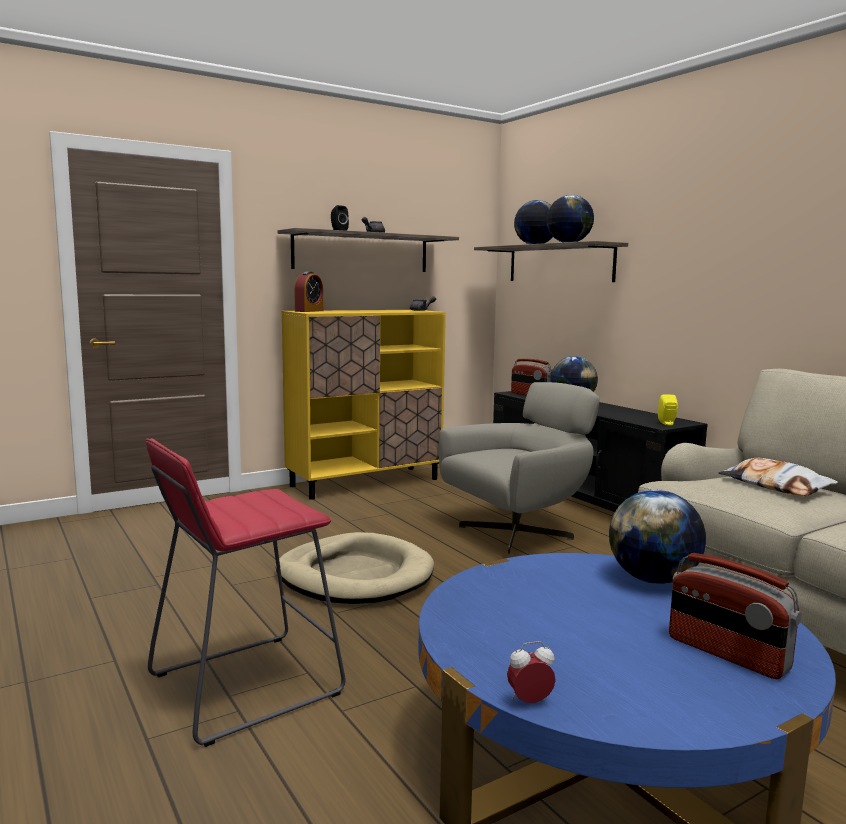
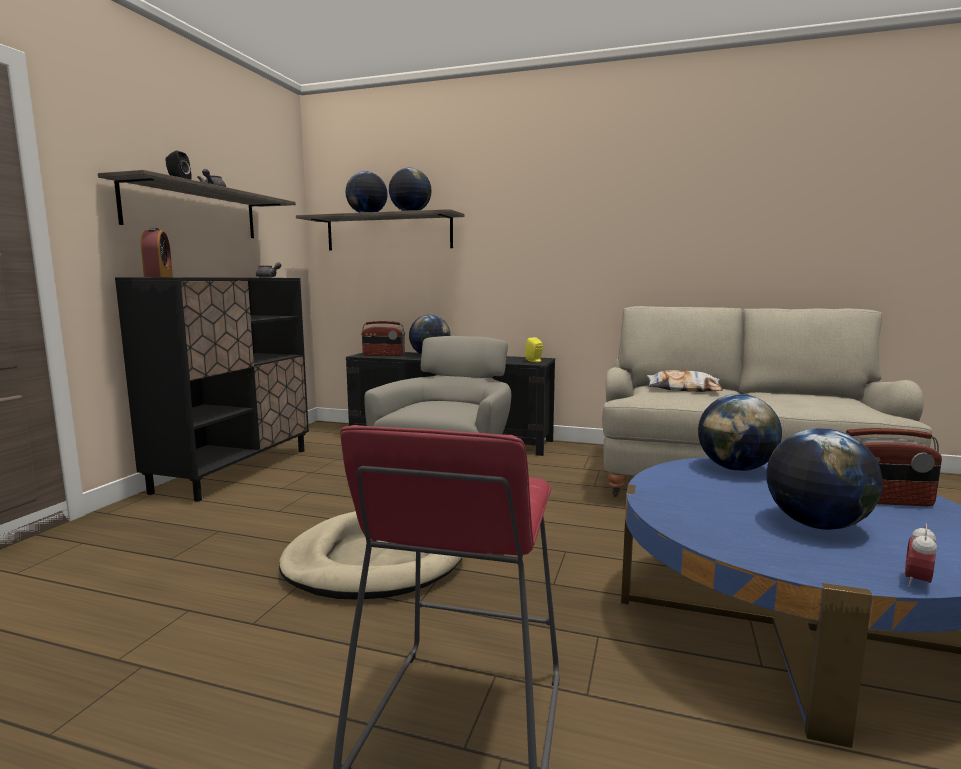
camera: 40 degrees left, 0 degrees up
(365, 482) = (235, 469): yellow cabinet -> black cabinet
(579, 640) = (816, 525): none -> globe

